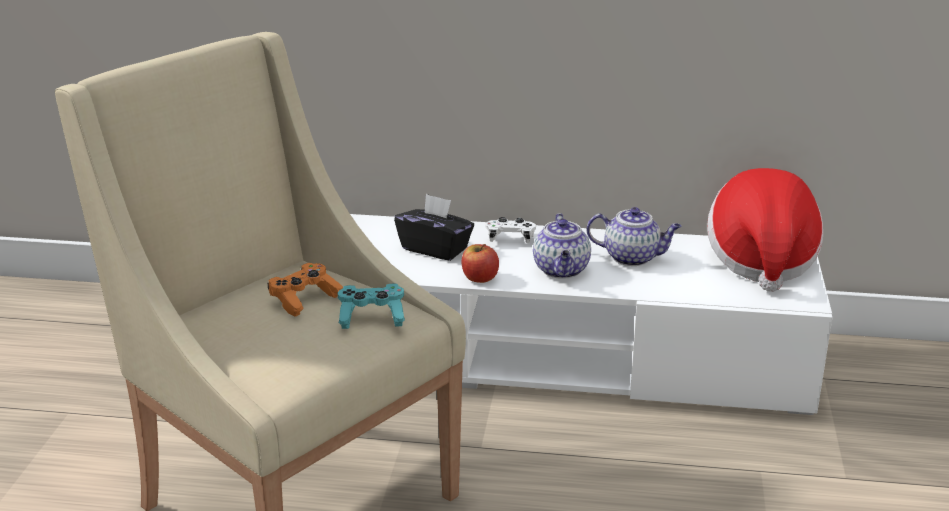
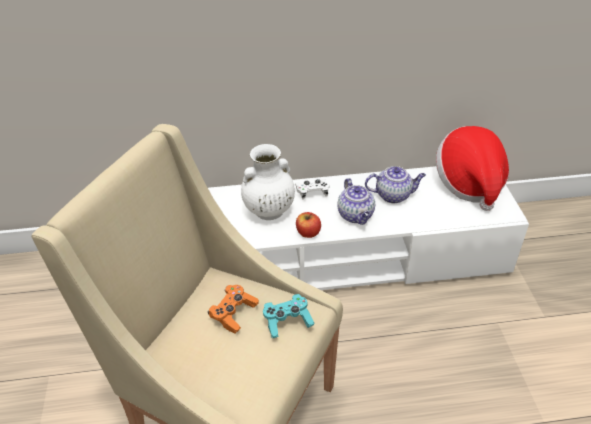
camera: 15 degrees left, 15 degrees up
(435, 249) = (268, 211): black tissue box -> white vase

